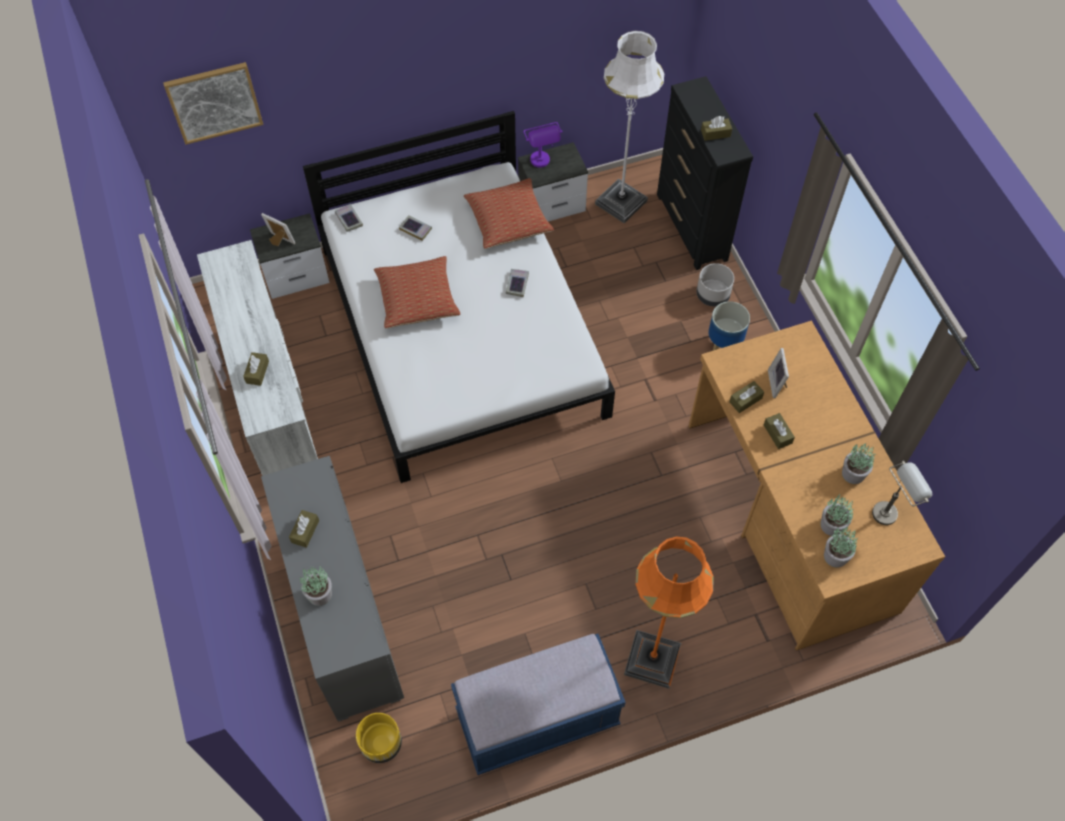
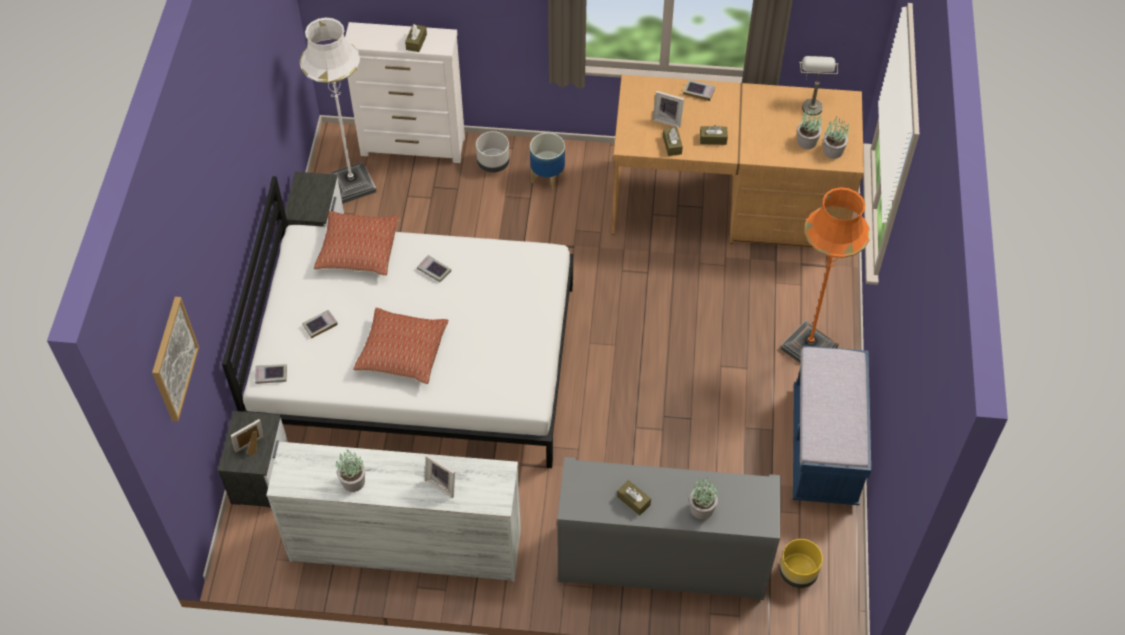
camera: 65 degrees left, 5 degrees down
(257, 372) = (443, 484): brown tissue box -> picture frame
(542, 165) = (305, 204): purple table lamp -> none
(692, 227) = (413, 147): black dresser -> white dresser
(834, 397) = (699, 92): none -> book
(853, 474) = (770, 110): potted plant -> potted plant (354, 481)

